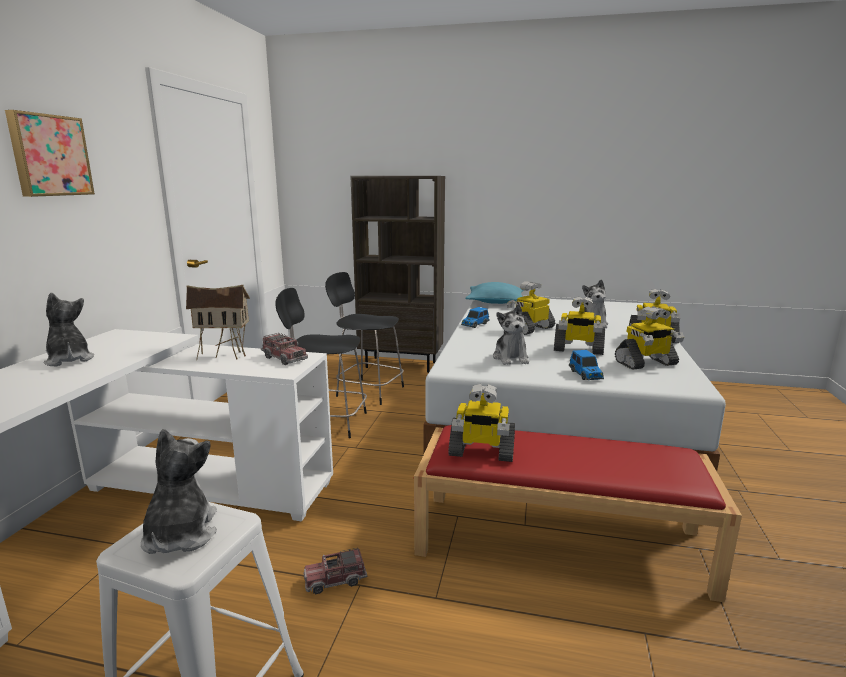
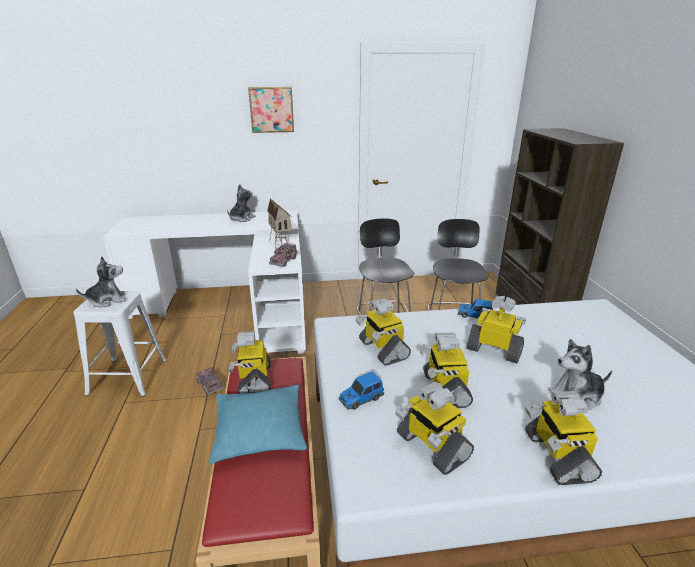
camera: 70 degrees right, 10 degrees up
(495, 302) = (588, 314): turquoise pillow -> turquoise pillow (259, 431)
(511, 358) = (382, 349): plush toy -> toy robot

